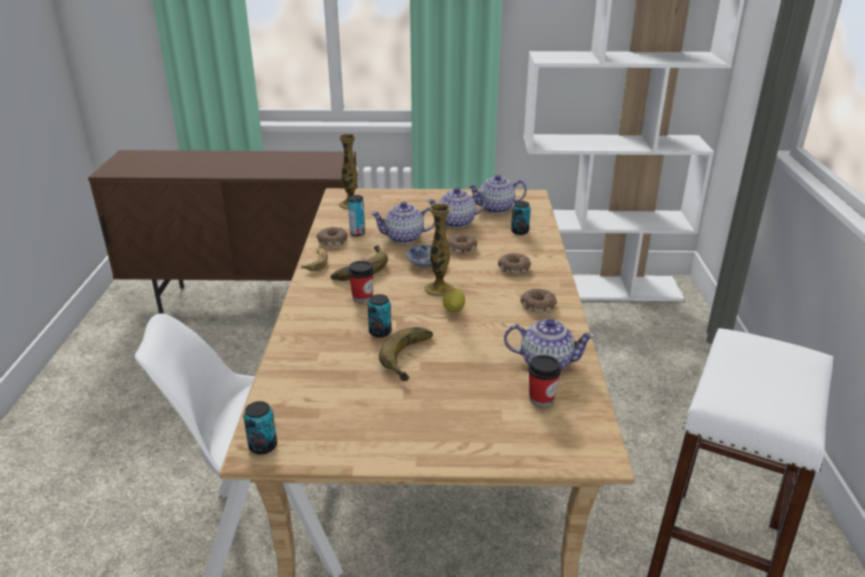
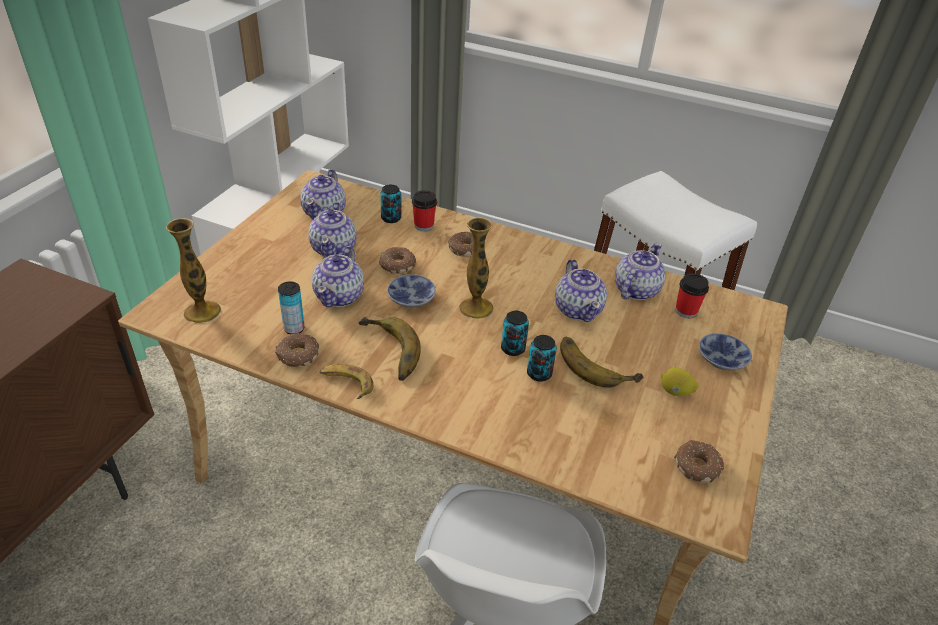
camera: 70 degrees left, 10 degrees up
(263, 446) = (712, 513): can -> can (512, 349)
(362, 297) = (458, 367): cup -> cup (424, 226)
(453, 310) = (523, 312): lemon -> lemon (675, 392)
(480, 433) = (723, 360): none -> bowl
(483, 336) = (578, 309): none -> teapot
(539, 305) = (542, 260): donut -> donut (697, 465)

